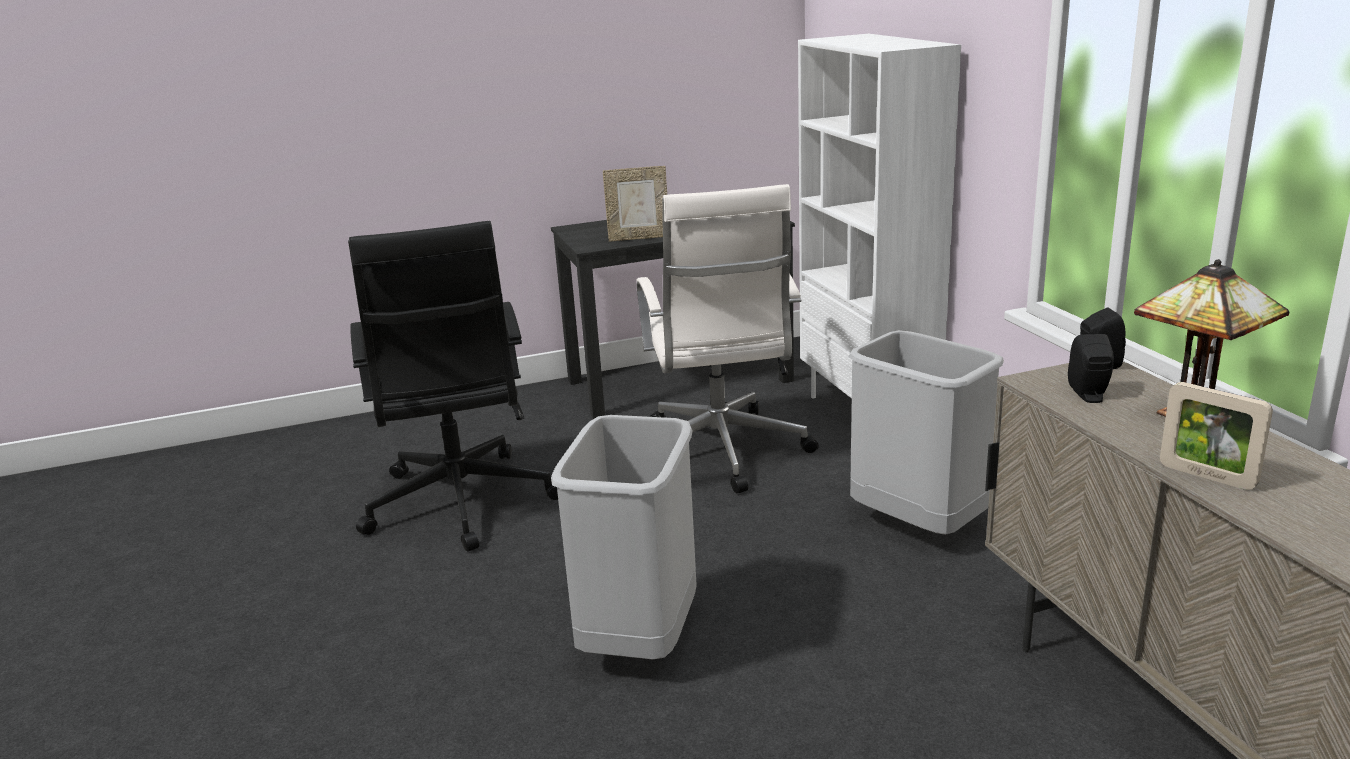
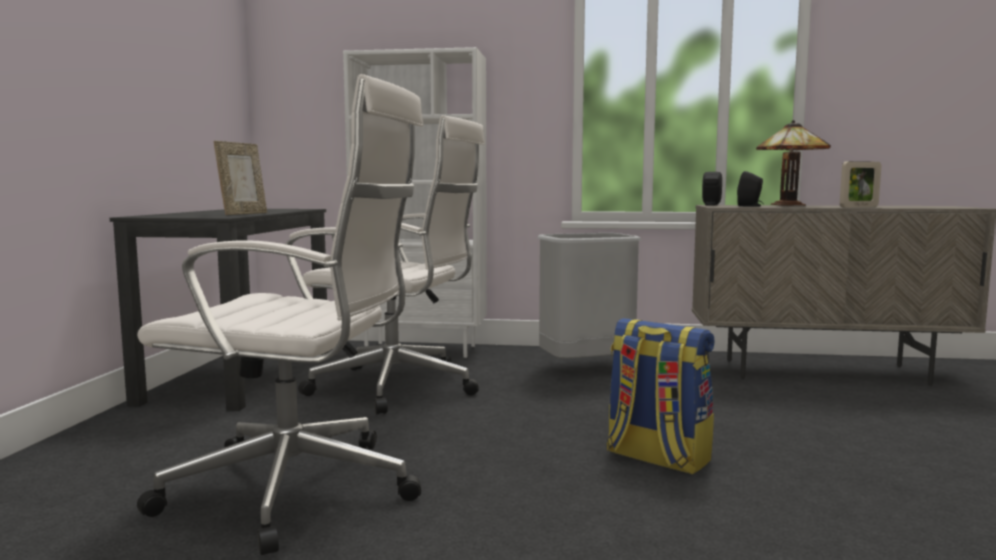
camera: 65 degrees left, 15 degrees down
(460, 505) = (300, 490): black office chair -> white office chair
(638, 640) = (656, 458): grey trash can -> backpack

